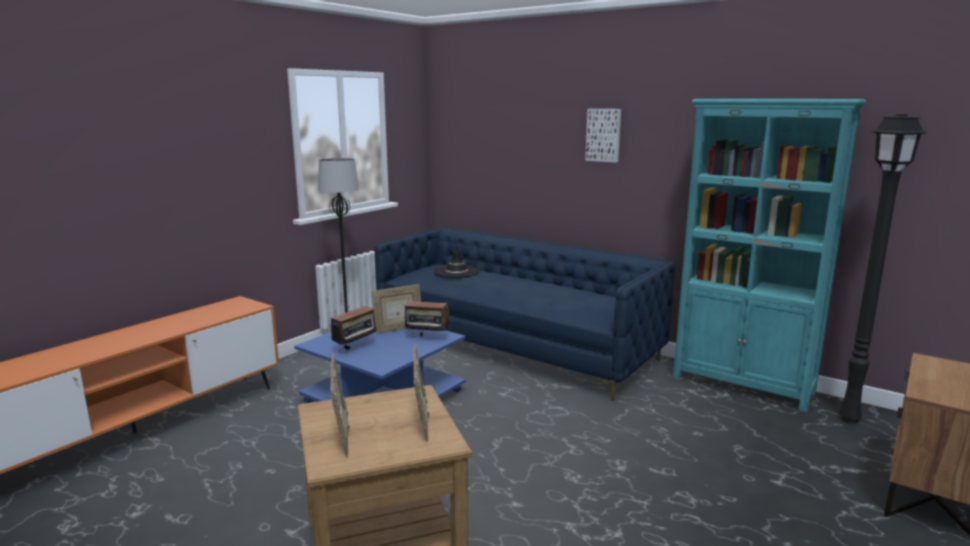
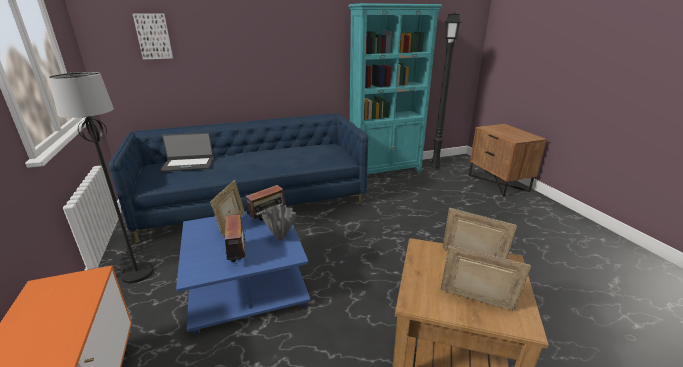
camera: 55 degrees left, 10 degrees up
(403, 353) = (281, 238): none -> grey vase
(456, 271) = (188, 164): black hat -> laptop
(604, 135) = (277, 32): picture -> picture (153, 36)

